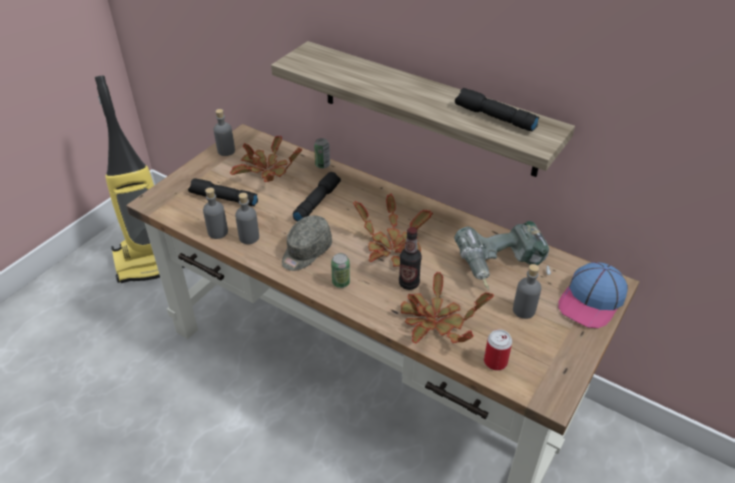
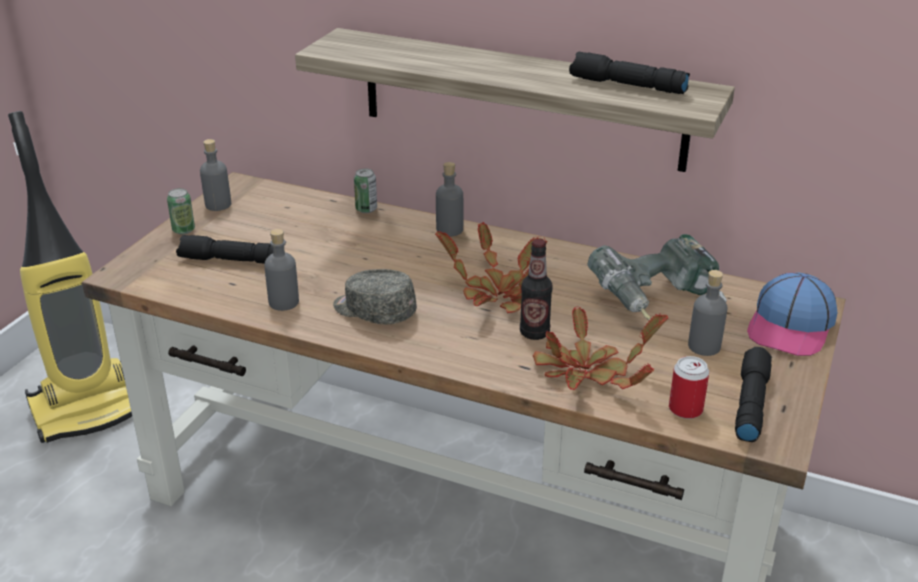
camera: 10 degrees left, 10 degrees down
(218, 232) = (234, 300): grey bottle -> grey bottle (449, 230)
(265, 171) = (284, 223): potted plant -> none
(306, 252) = (374, 311): grey cap -> grey cap turned 90 degrees clockwise
(316, 202) = (371, 252): black flashlight -> black flashlight (749, 403)
(341, 282) = (436, 341): can -> can (183, 230)

